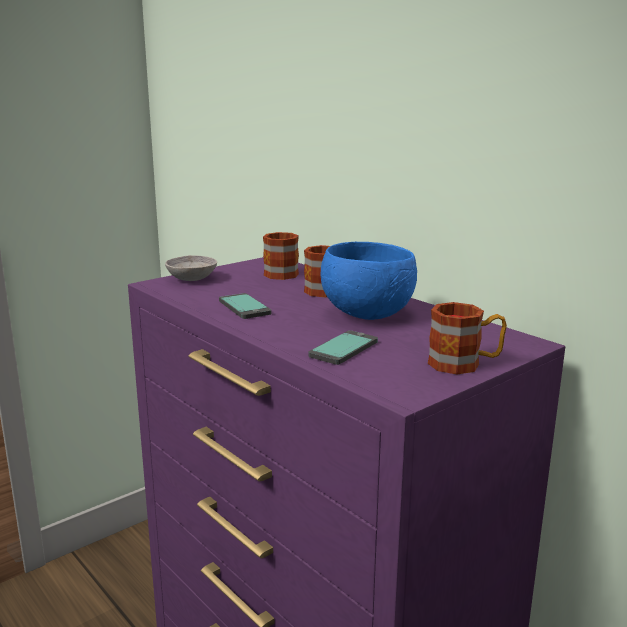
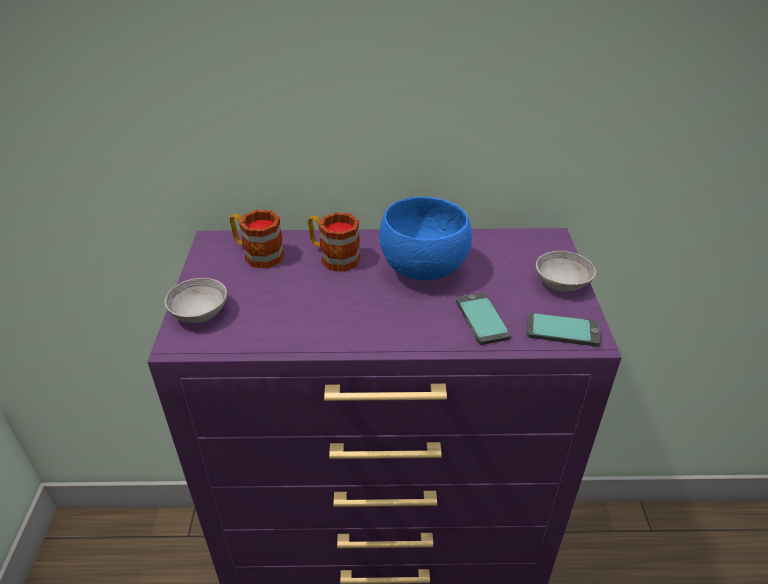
camera: 50 degrees left, 20 degrees up
(245, 307) = (326, 320): phone -> phone (562, 330)
(465, 364) = (562, 283): mug -> grey bowl

